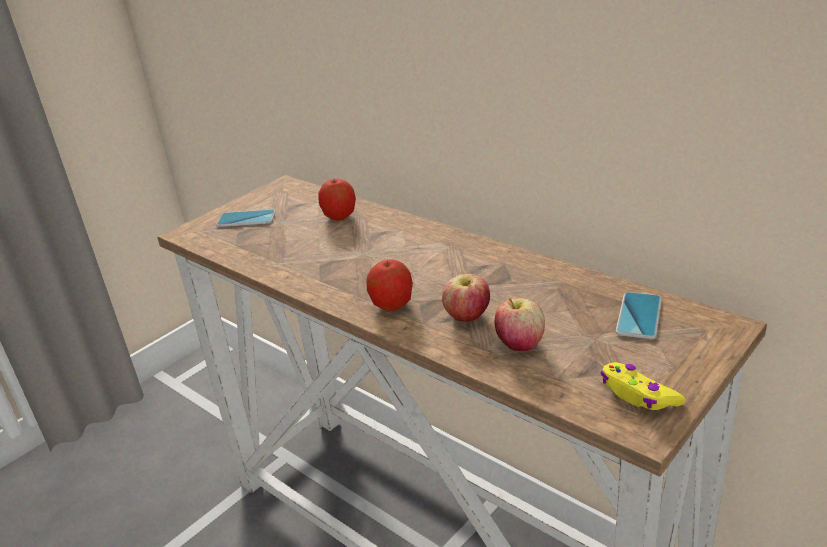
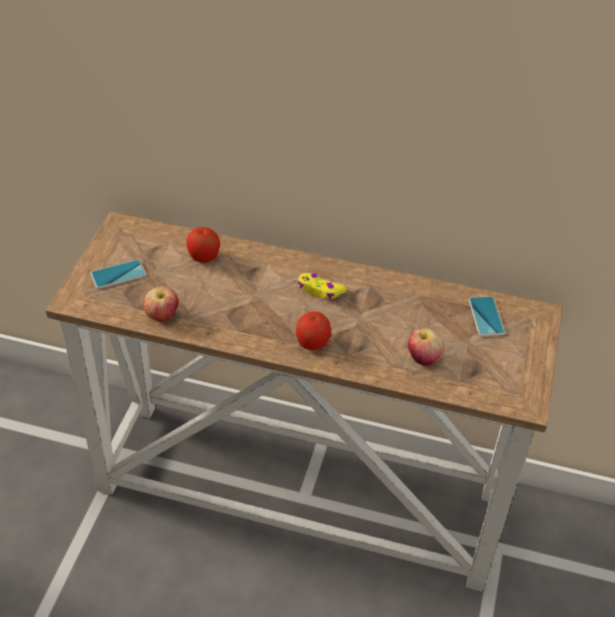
camera: 30 degrees left, 15 degrees up
(467, 317) = (374, 342): apple -> apple (162, 316)
(638, 394) = (514, 381): yellow game controller -> yellow game controller (320, 290)

